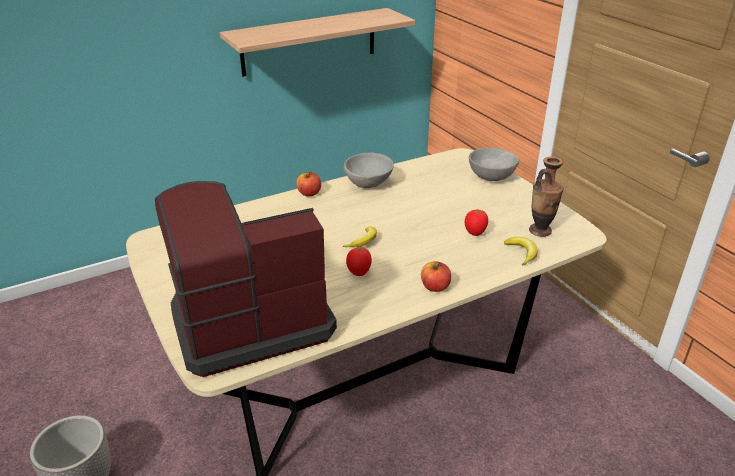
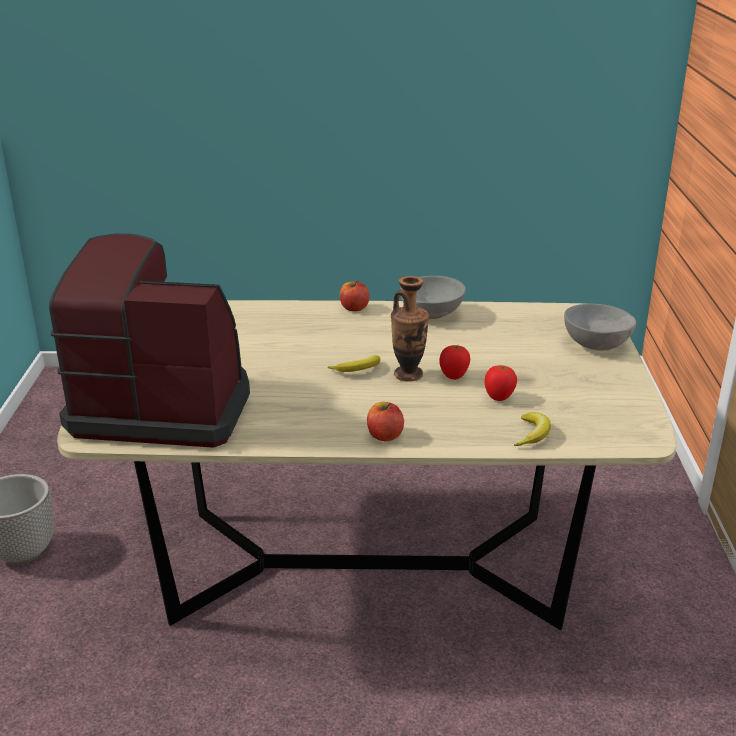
camera: 30 degrees right, 5 degrees down
(309, 42) = (475, 138): shelf -> none
(359, 273) = (318, 398): tomato -> tomato (453, 377)
(540, 231) = (588, 419): vase -> vase (408, 375)

